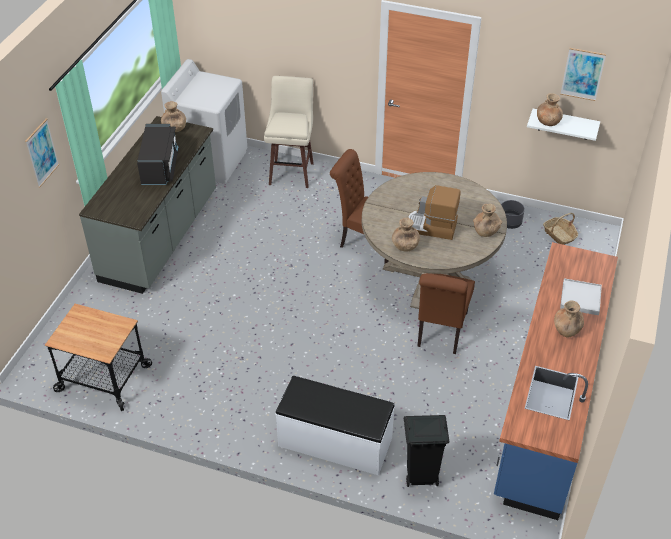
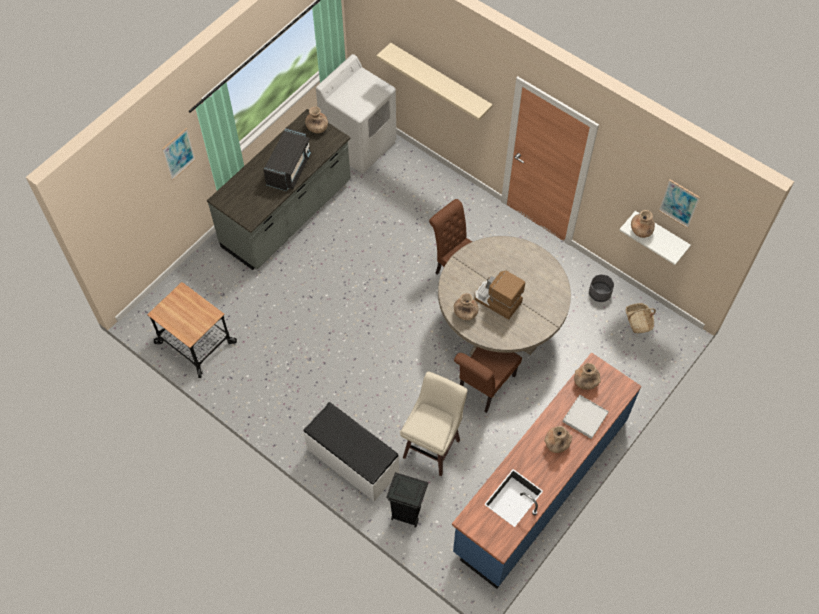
camera: 20 degrees right, 15 degrees up
(291, 48) = (440, 80): none -> beige shelf
(292, 172) = (426, 179): beige stool -> beige stool (432, 447)
(485, 232) = (542, 320): brown vase -> brown vase (585, 382)

